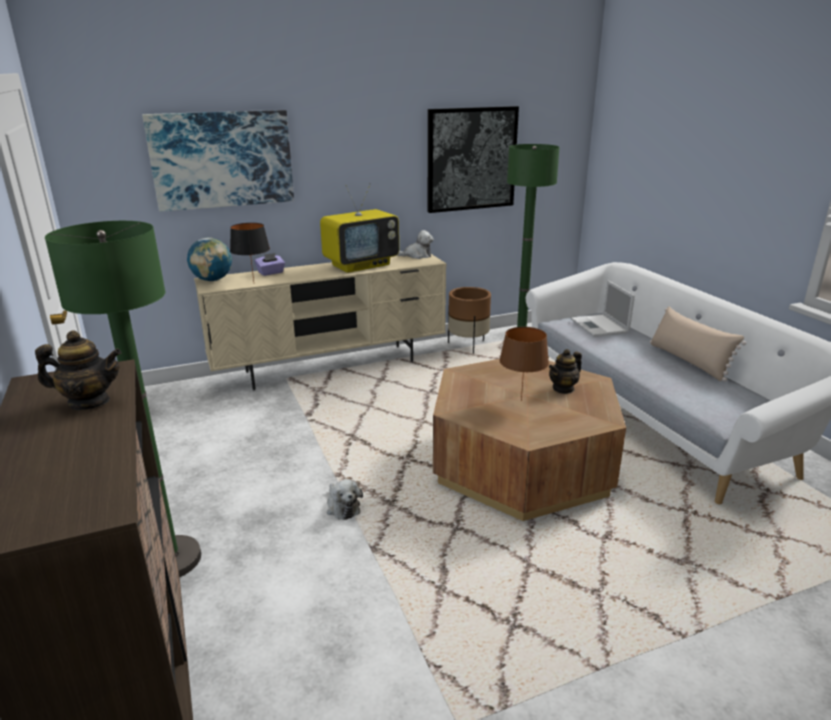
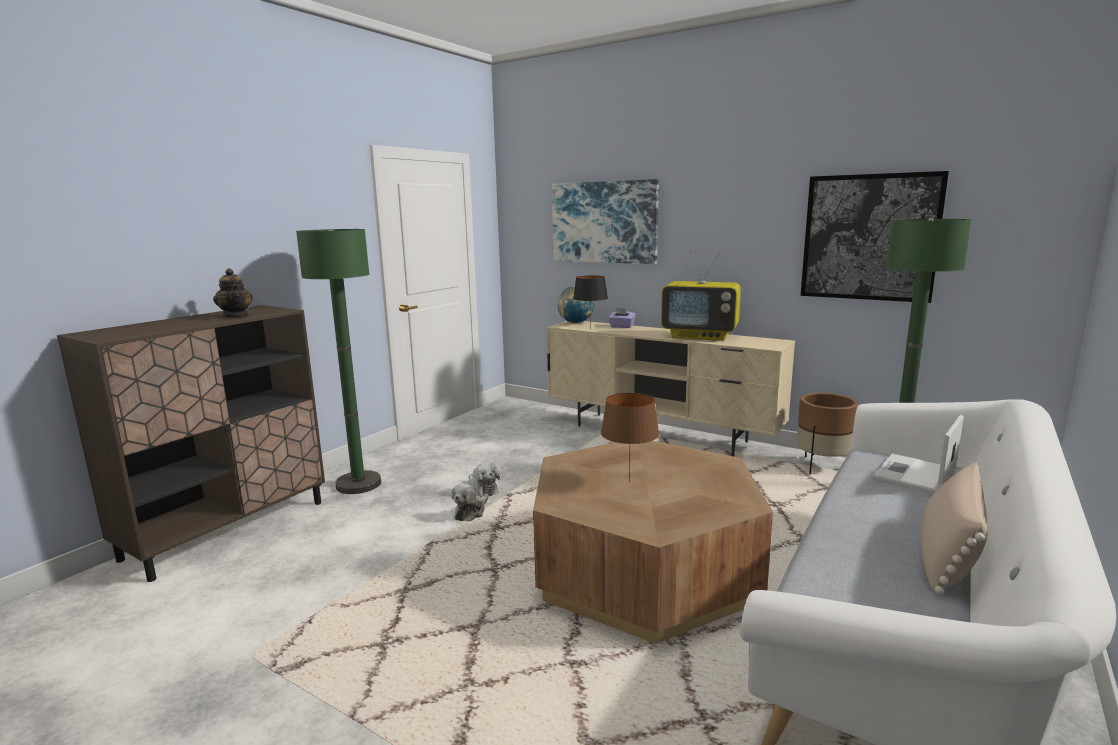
camera: 55 degrees right, 10 degrees down
(416, 255) = (771, 341): plush toy -> plush toy (482, 490)
(563, 388) = (693, 494): teapot -> none

